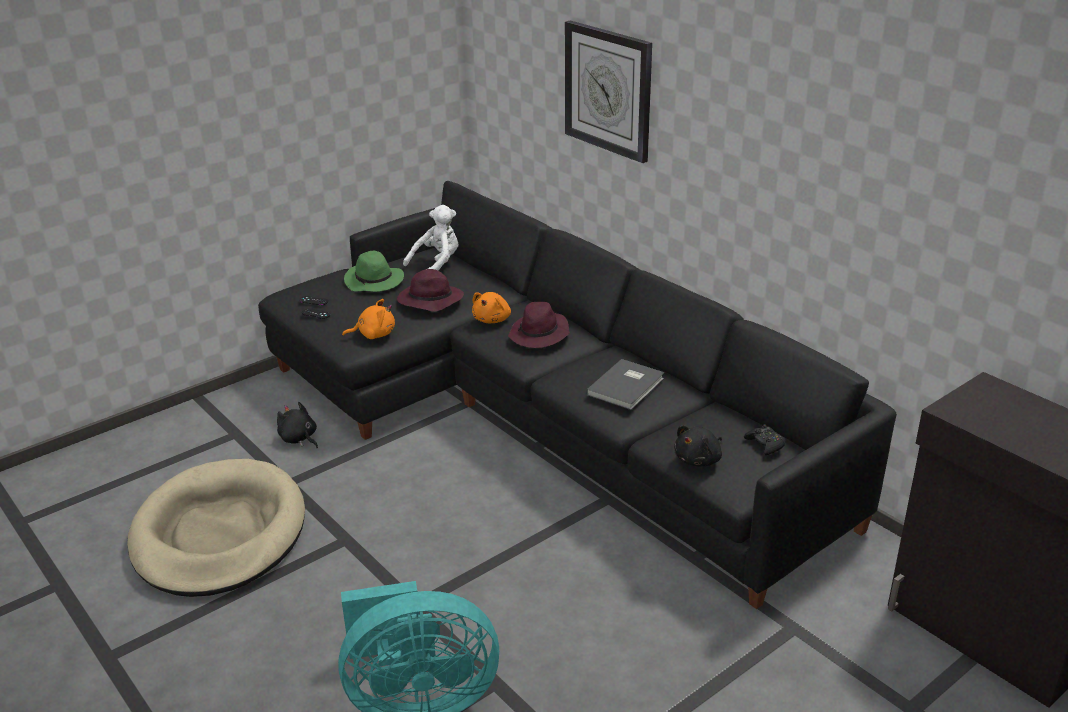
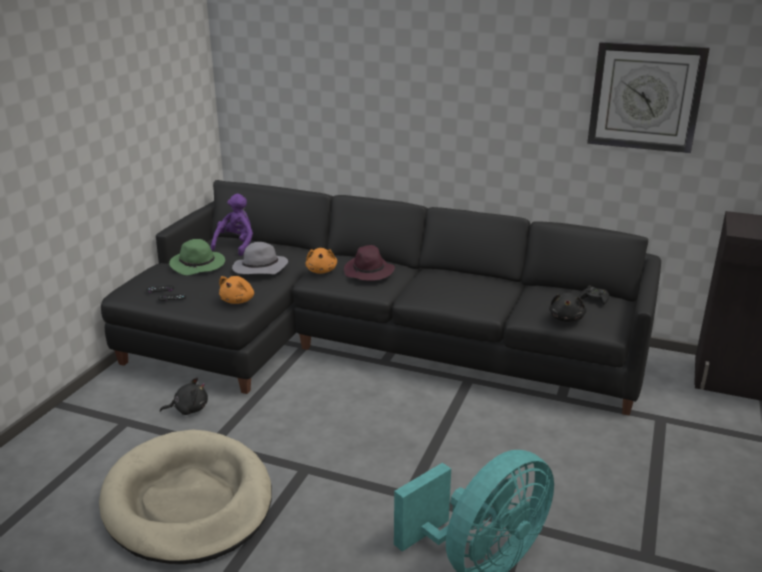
camera: 30 degrees left, 5 degrees down
(299, 439) = (188, 409): black plush toy -> black plush toy turned 150 degrees clockwise
(374, 334) = (238, 300): orange plush toy -> orange plush toy turned 150 degrees clockwise
(429, 301) = (259, 269): purple hat -> grey hat
(437, 264) = (236, 245): white plush toy -> purple plush toy
(608, 90) = (376, 77): wall clock -> wall clock (645, 97)
(628, 386) = (470, 288): grey book -> none

